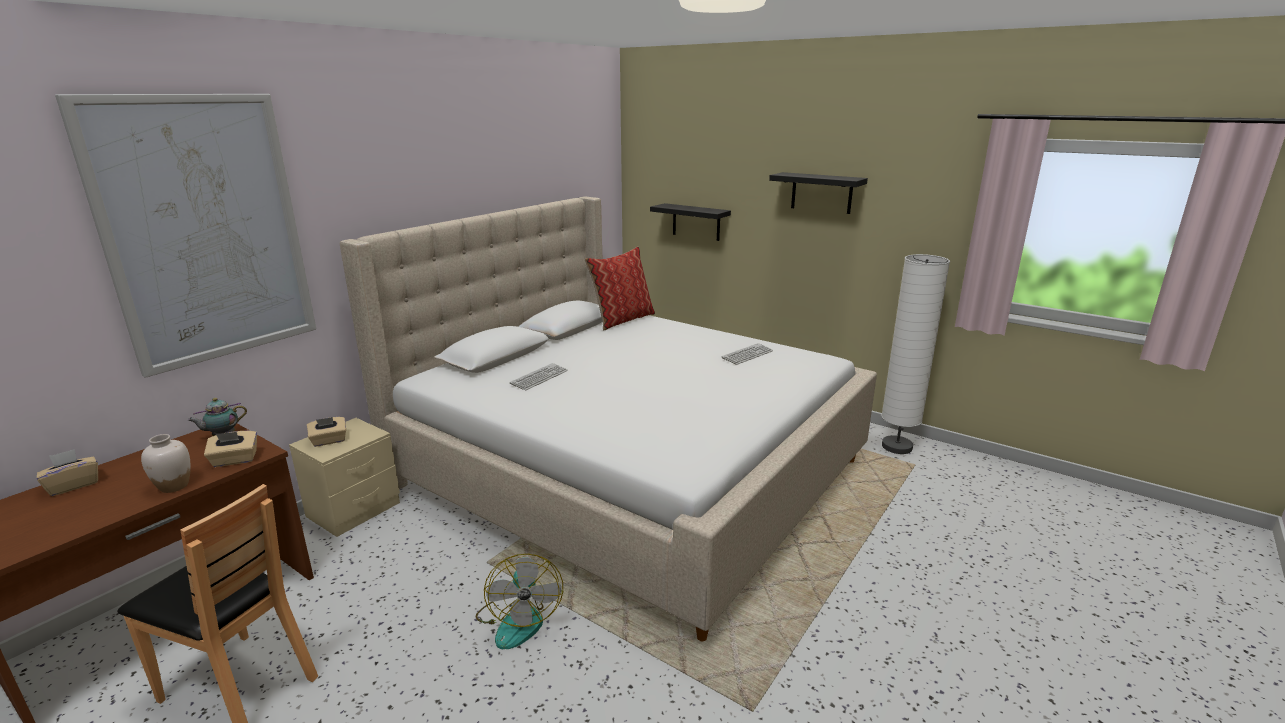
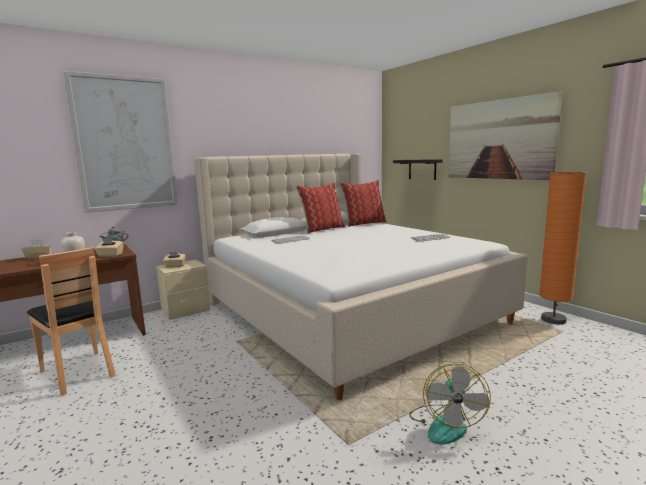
camera: 20 degrees right, 10 degrees down
(519, 619) = (234, 369): fan -> fan (445, 424)
(567, 340) = (322, 229): none -> pillow
(821, 193) = (498, 140): black shelf -> picture
(897, 447) = (553, 320): white floor lamp -> orange floor lamp

